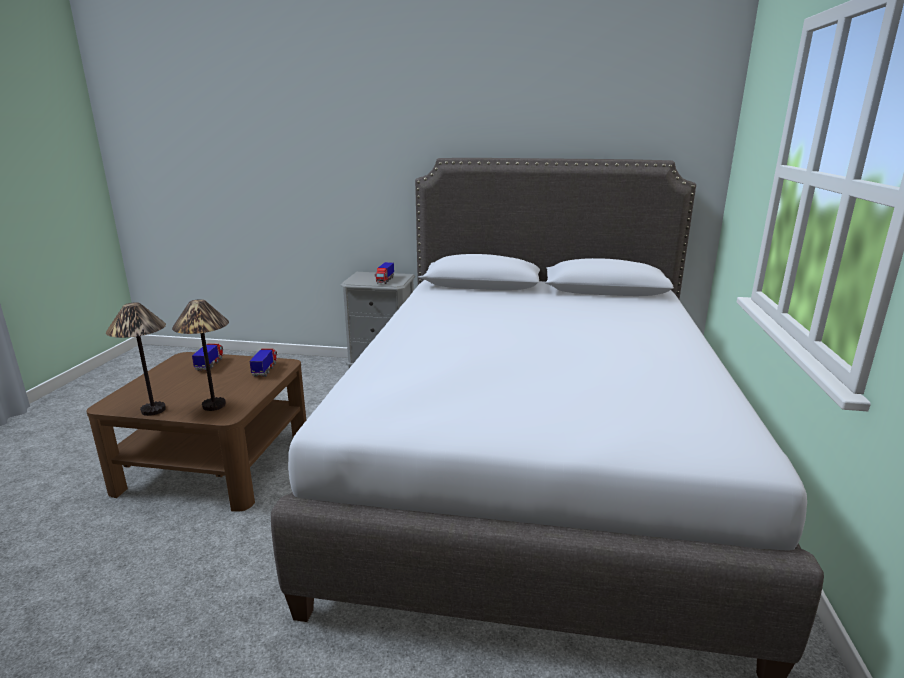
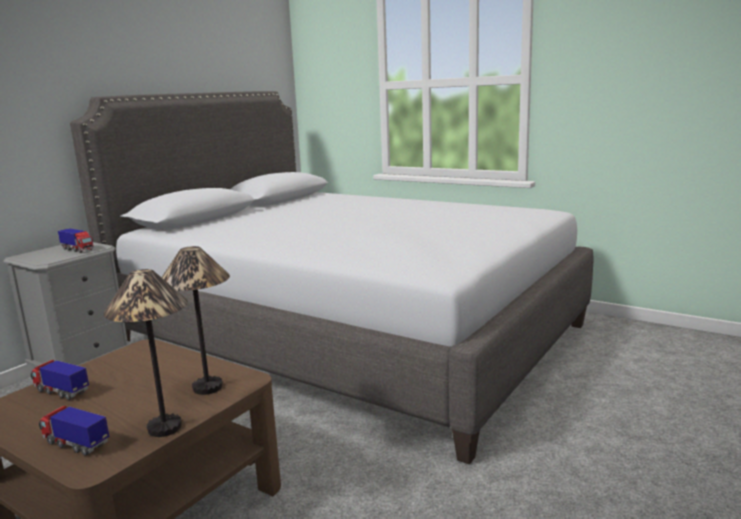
camera: 65 degrees left, 5 degrees down
(265, 370) = (144, 357): toy truck -> toy truck (76, 444)

